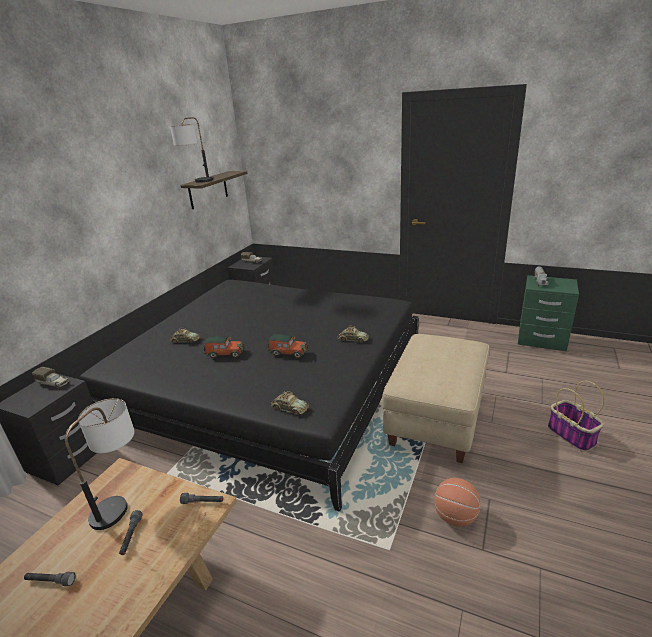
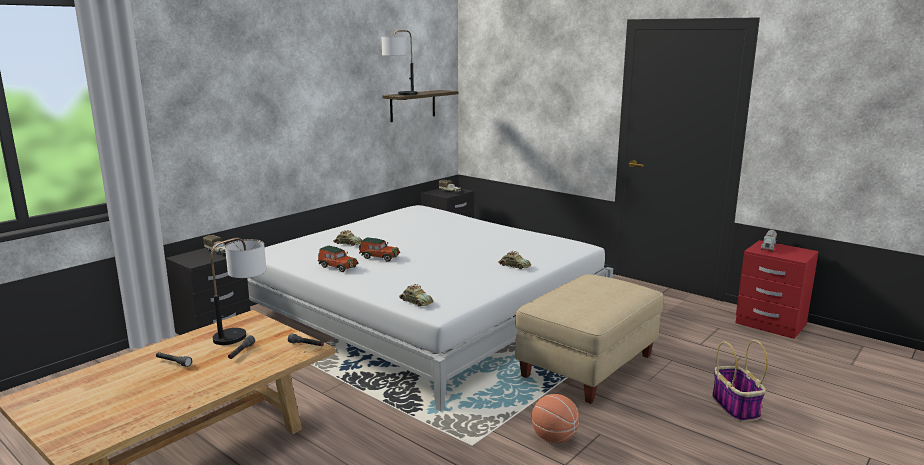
camera: 15 degrees right, 10 degrees down
(269, 383) = (426, 309): black bed -> white bed
(287, 352) = (440, 265): toy car -> toy car (337, 267)
(541, 339) = (770, 324): green nightstand -> red nightstand

